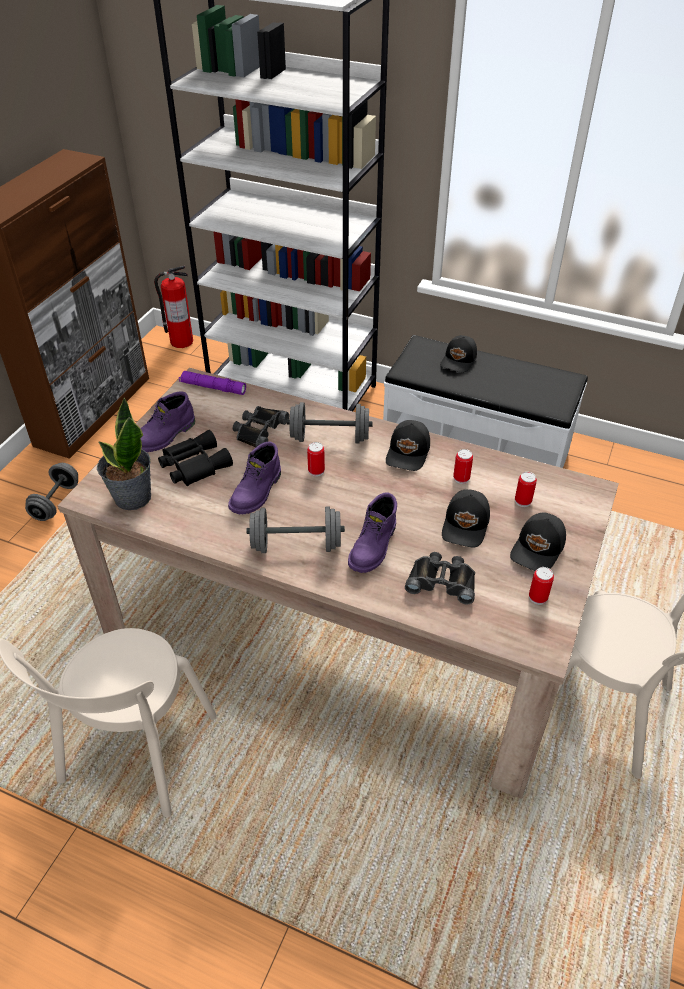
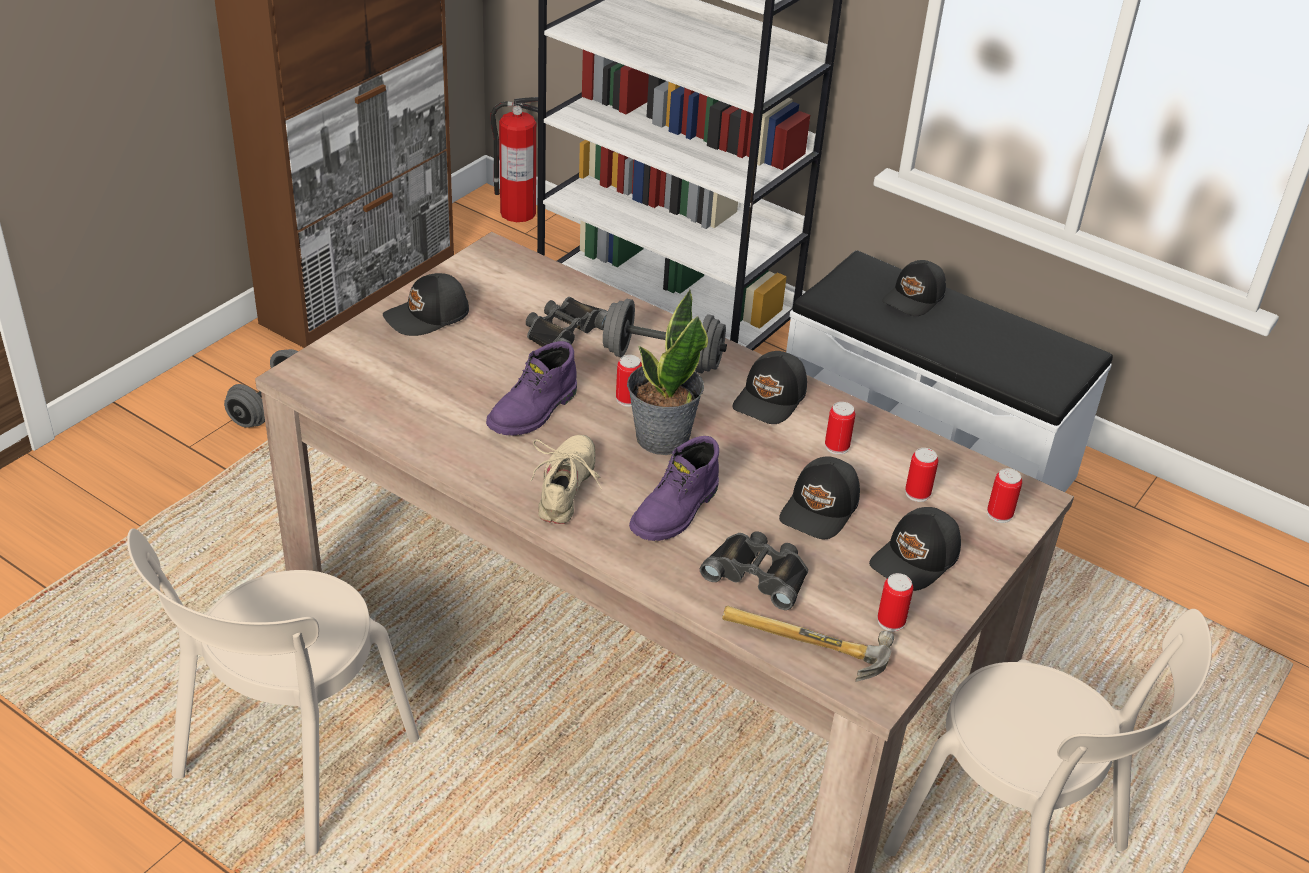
camera: 10 degrees right, 5 degrees down
(132, 497) = (358, 387): potted plant -> potted plant (661, 438)
(164, 436) = (428, 317): purple boot -> black cap
(193, 465) = (456, 360): black binoculars -> none
(213, 387) = (516, 264): purple flashlight -> none
(296, 545) = (567, 488): grey dumbbell -> beige shoe
(490, 630) = (804, 649): none -> hammer
(578, 505) = (999, 514): none -> can

